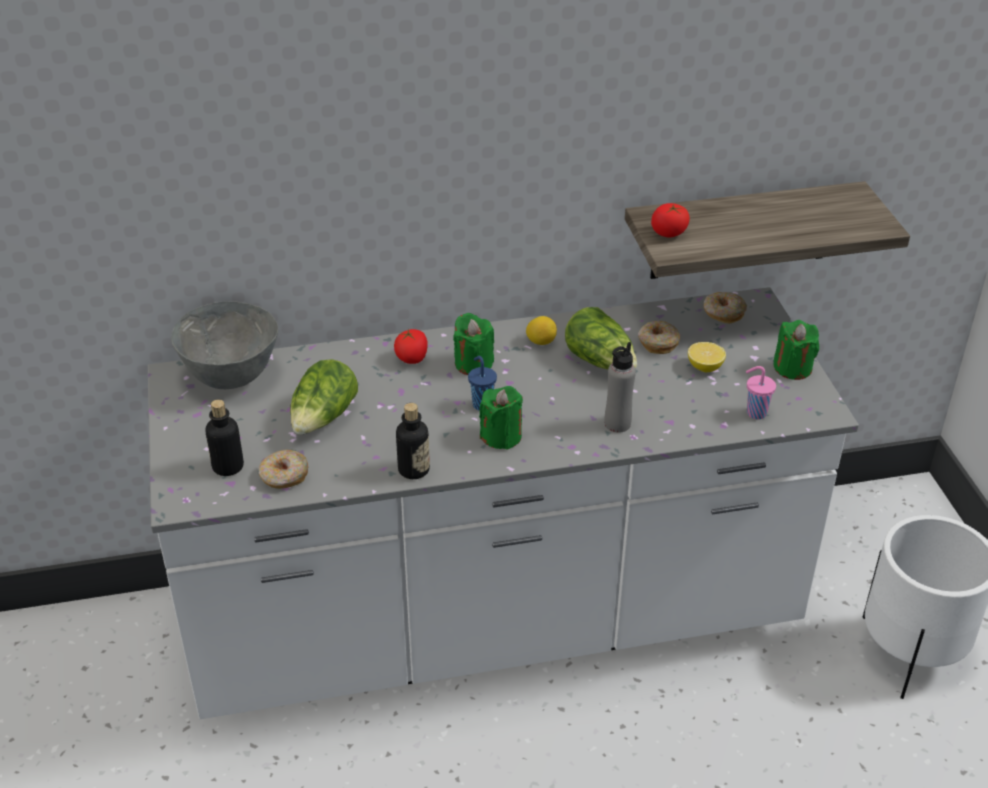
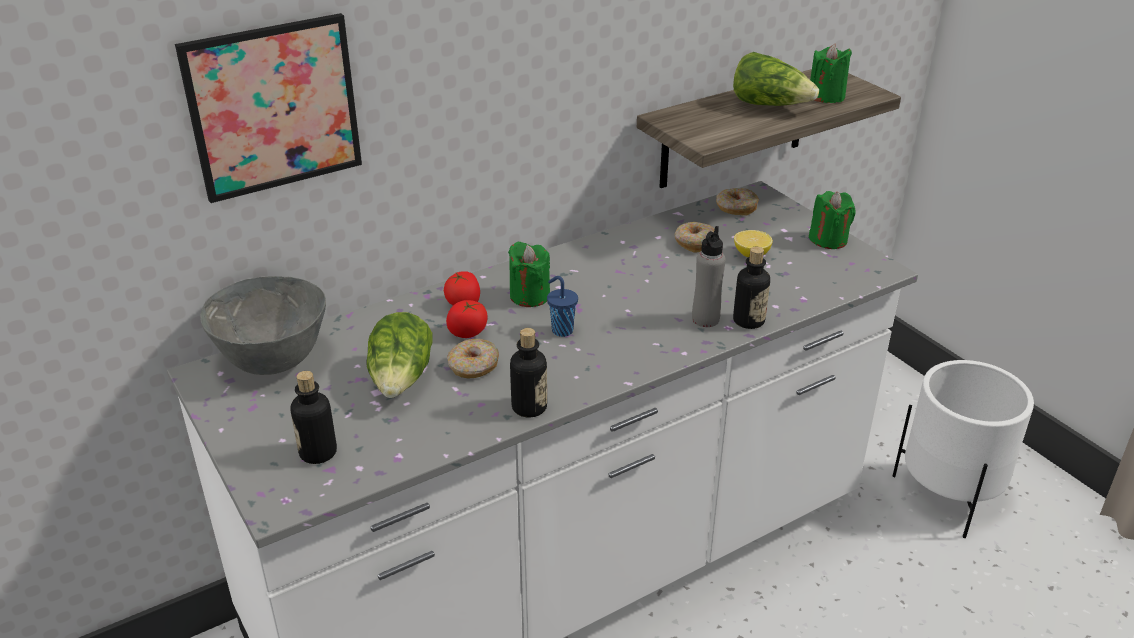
camera: 20 degrees left, 5 degrees down
(256, 165) = (273, 107): none -> picture
(284, 476) = (389, 447): donut -> donut (473, 366)
(501, 436) = (600, 355): green candle -> green candle (826, 96)
(541, 342) = (584, 264): lemon -> none
(601, 361) = (653, 269): lettuce -> lettuce (770, 105)
(656, 435) = (748, 321): none -> bottle
(669, 233) = (693, 127): tomato -> tomato (468, 332)
(755, 413) = (823, 283): pink cup -> none

